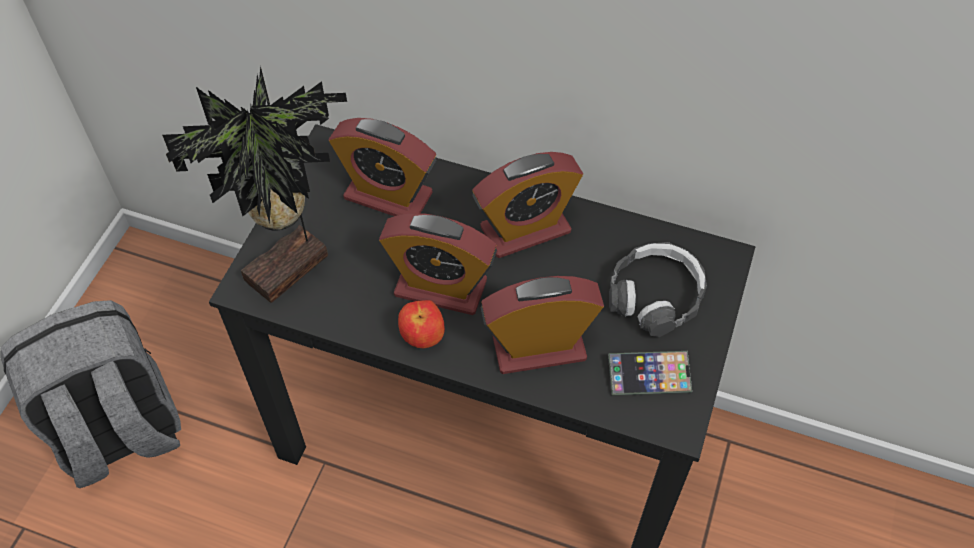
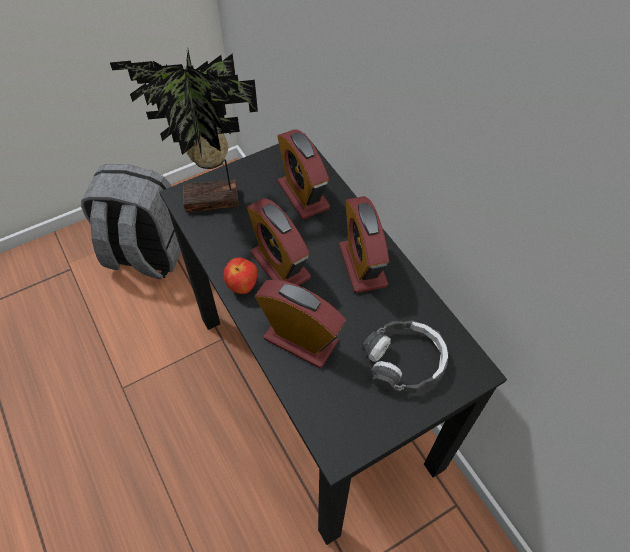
camera: 40 degrees right, 0 degrees up
(525, 230) = (362, 265): alarm clock -> alarm clock turned 60 degrees clockwise
(648, 376) = (350, 408): phone -> none

